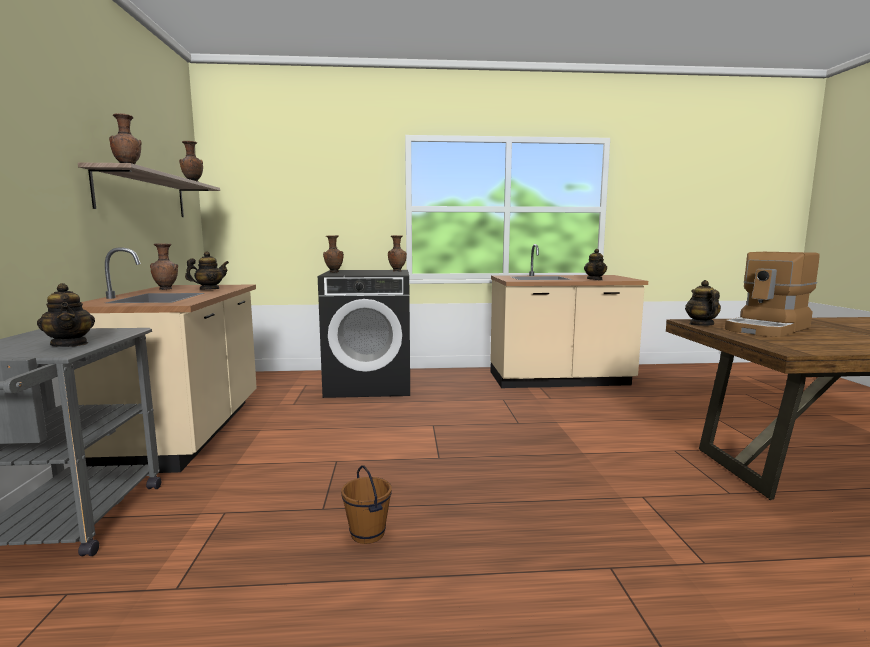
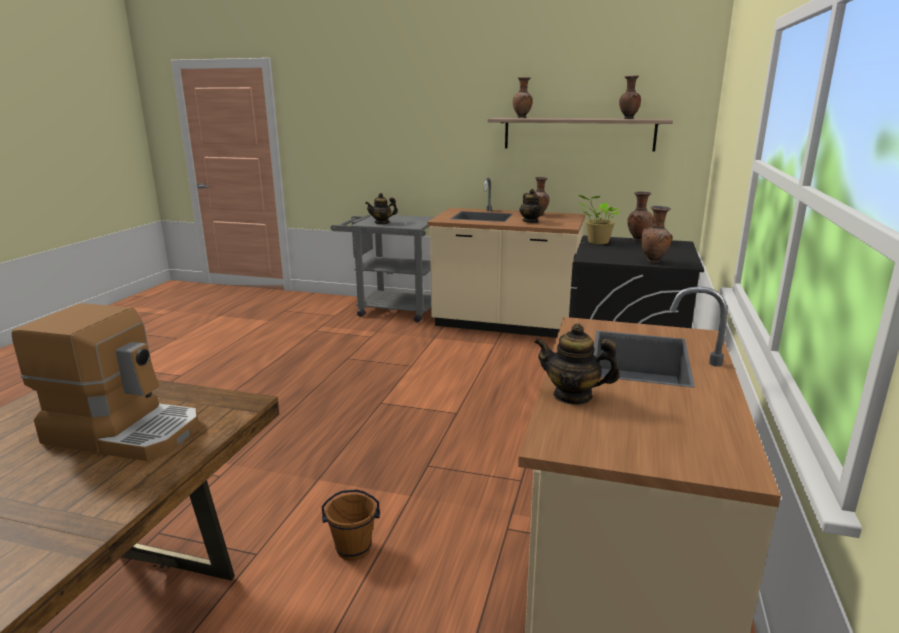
camera: 110 degrees right, 10 degrees up
(344, 274) = (596, 242): none -> potted plant
(367, 534) = (307, 367): brown bucket -> brown bucket (353, 548)
(701, 324) = (216, 400): teapot -> none
(768, 329) = (125, 431): coffee machine -> coffee machine turned 120 degrees clockwise

